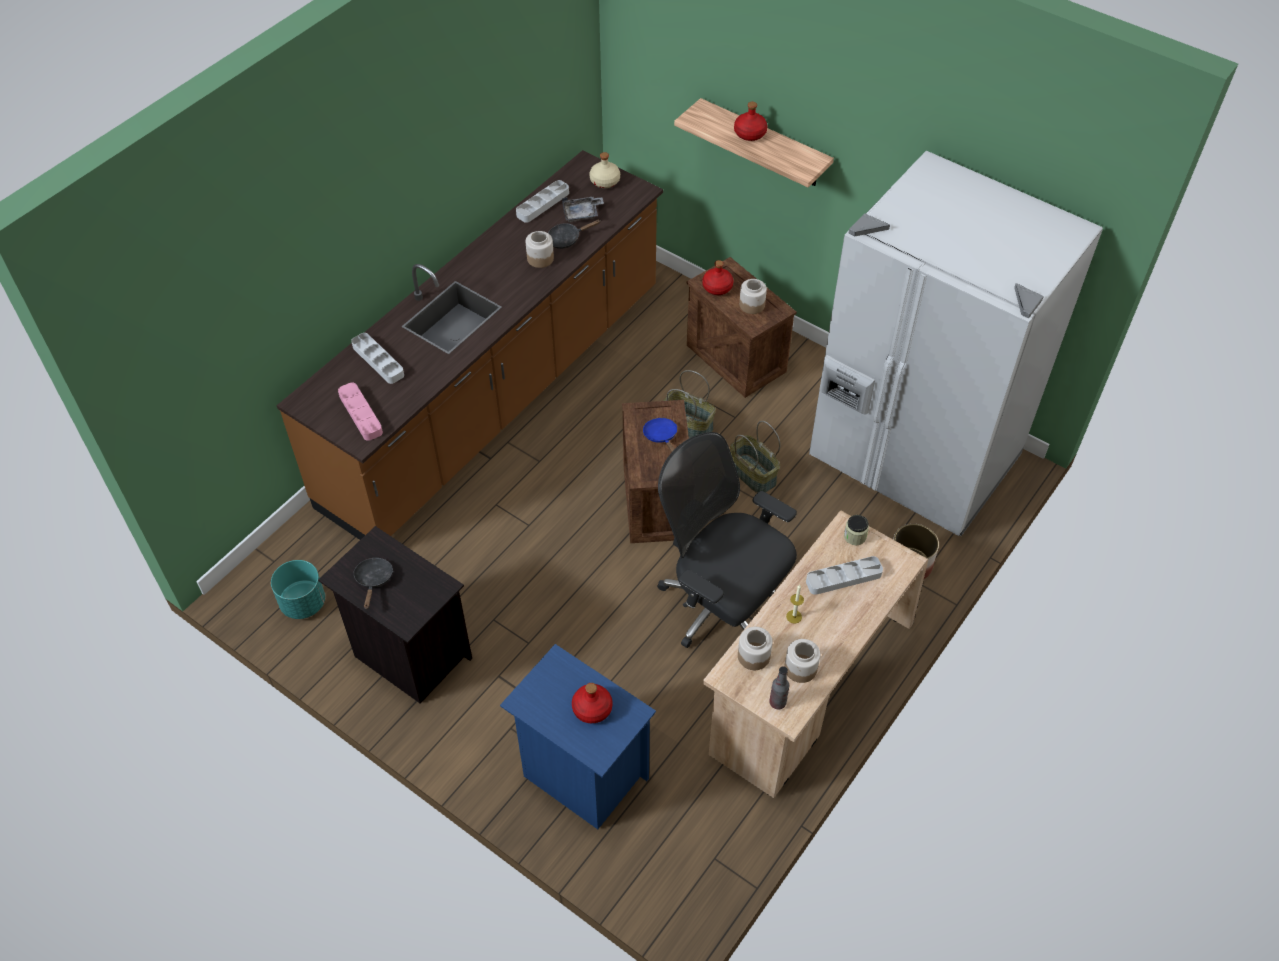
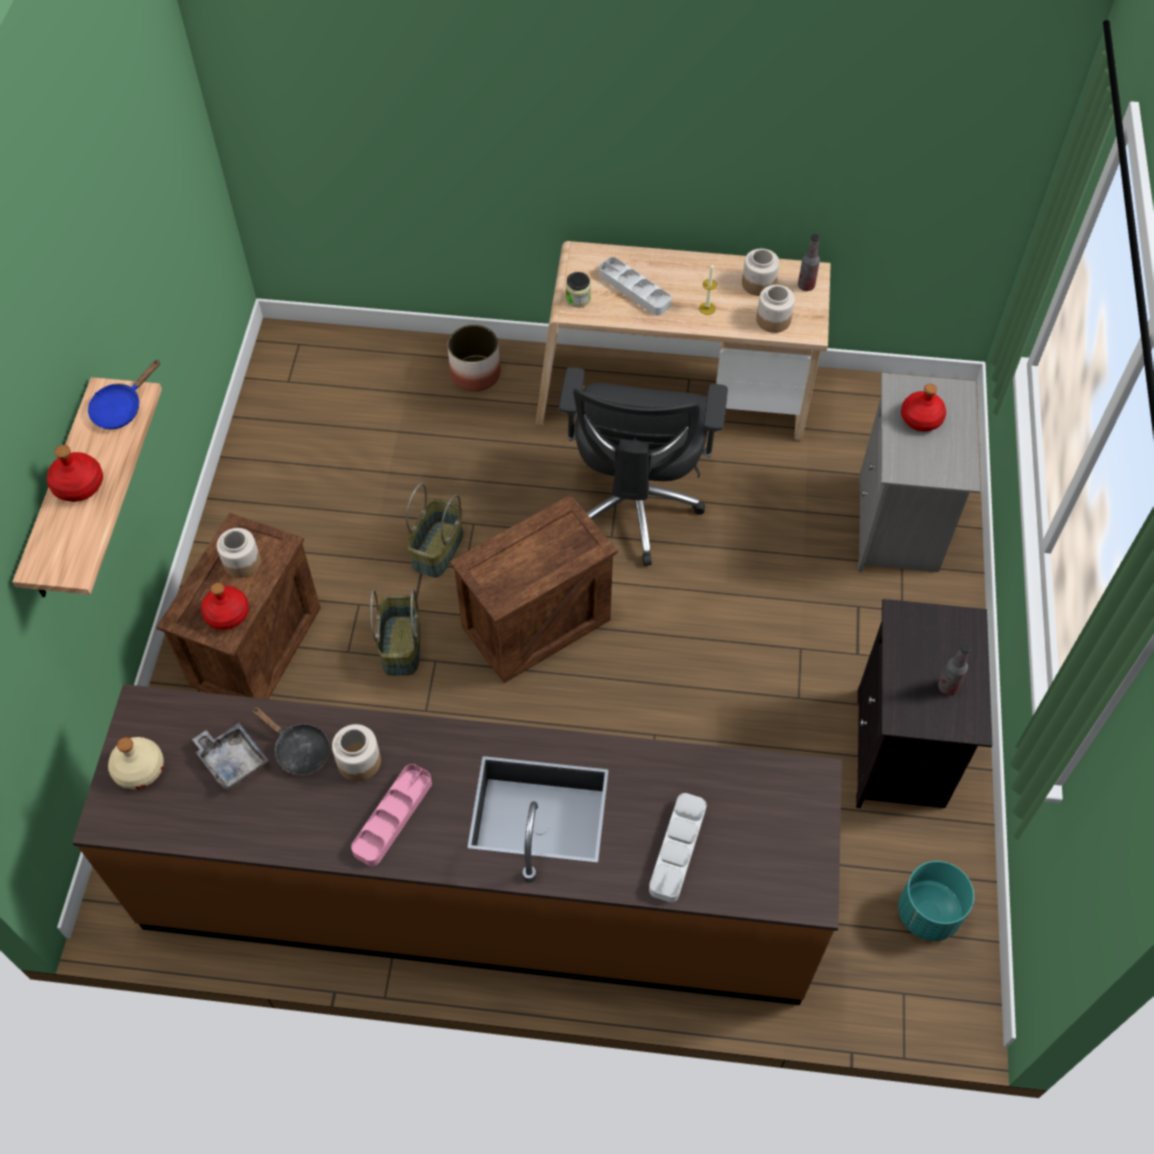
camera: 120 degrees left, 5 degrees up
(360, 414) = (776, 809): pink tray -> pink tray (393, 817)
(373, 580) = (947, 687): black frying pan -> bottle
(543, 204) = (235, 825): grey tray -> none
(581, 775) = (899, 527): blue nightstand -> grey nightstand
(661, 437) = (522, 555): blue frying pan -> blue frying pan (121, 408)
(914, 458) = (325, 417): white fridge -> none

